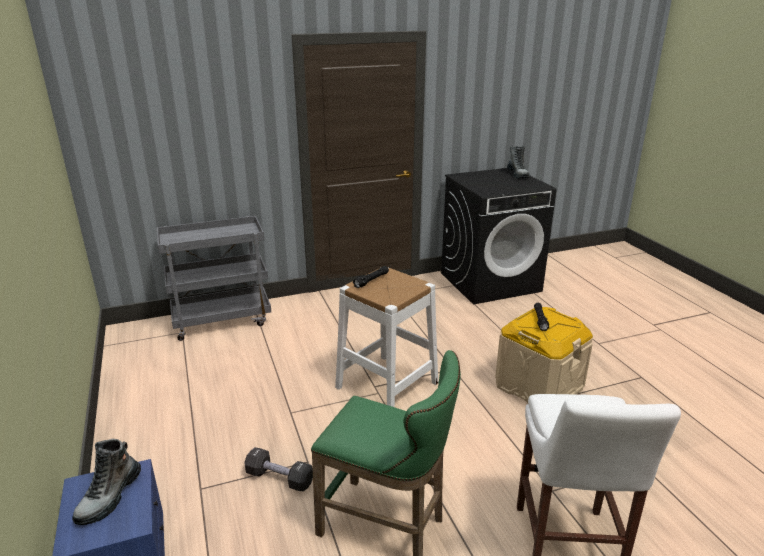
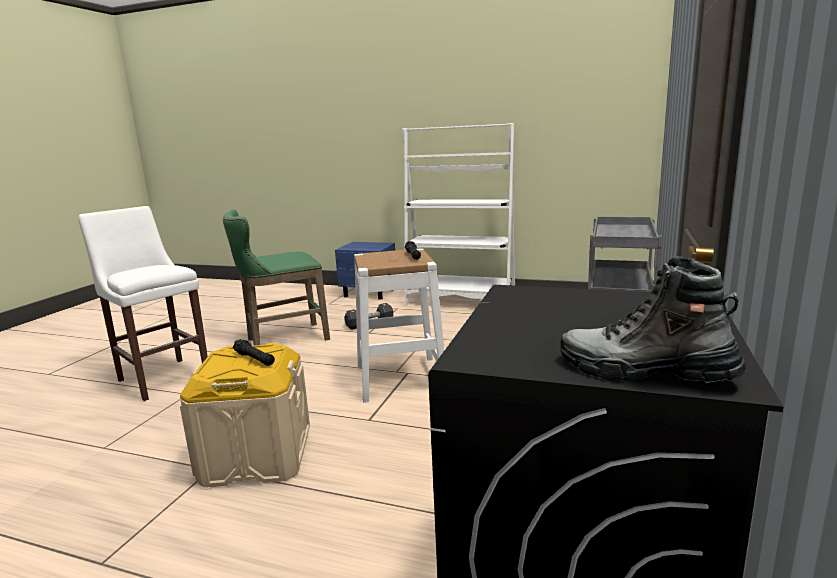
camera: 130 degrees right, 10 degrees down
(109, 497) = (368, 246): boot -> none
(140, 443) = (460, 301): none -> white bookcase

